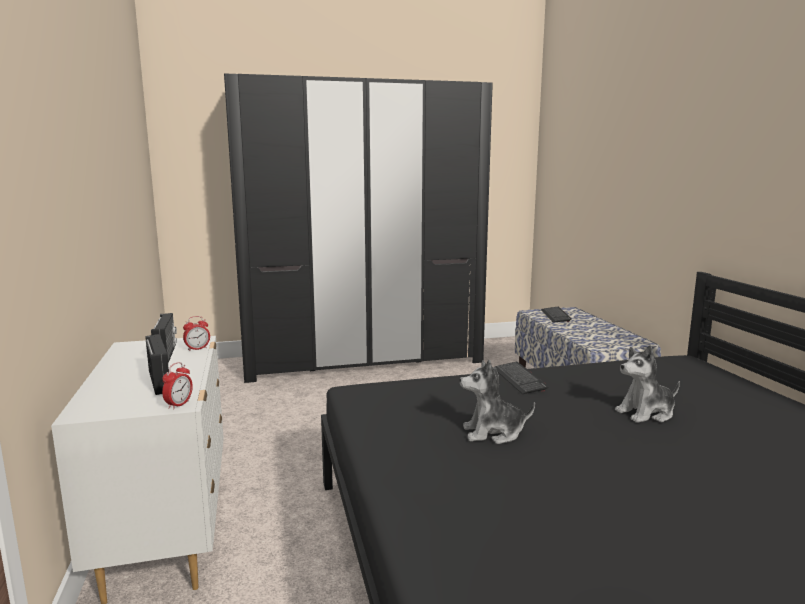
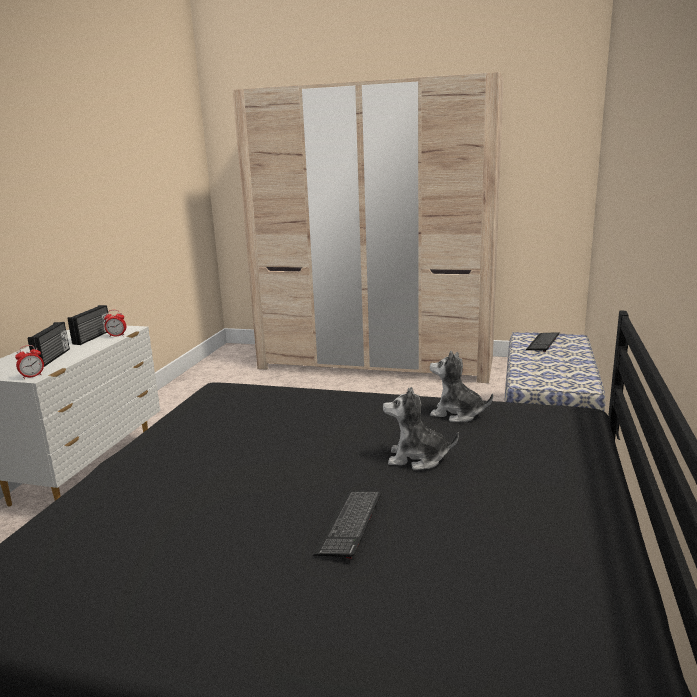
camera: 30 degrees right, 5 degrees up
(363, 360) = (376, 363): black wardrobe -> beige wardrobe
(493, 433) = (252, 445): plush toy -> plush toy (457, 414)
(519, 379) = (361, 402): keyboard -> keyboard (350, 524)

